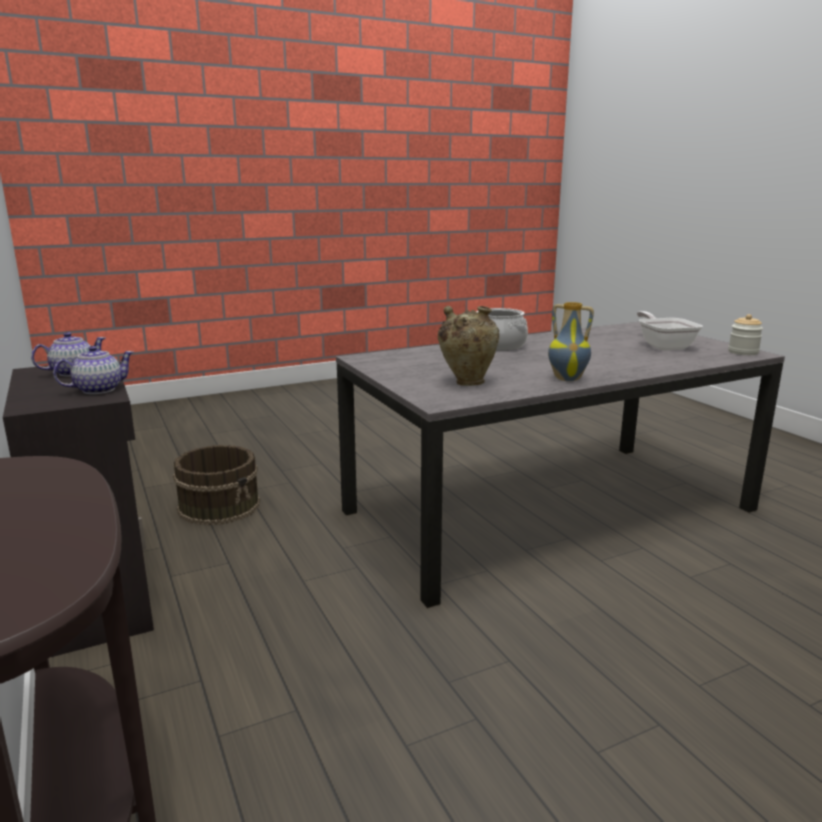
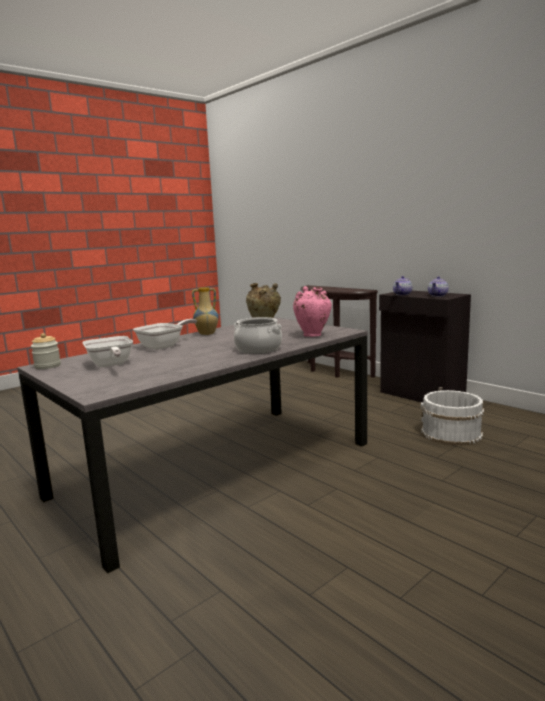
camera: 165 degrees right, 5 degrees down
(220, 505) = (451, 433): brown bucket -> white bucket
(416, 356) = (312, 335): none -> pink vase
(622, 363) = (164, 346): none -> frying pan

